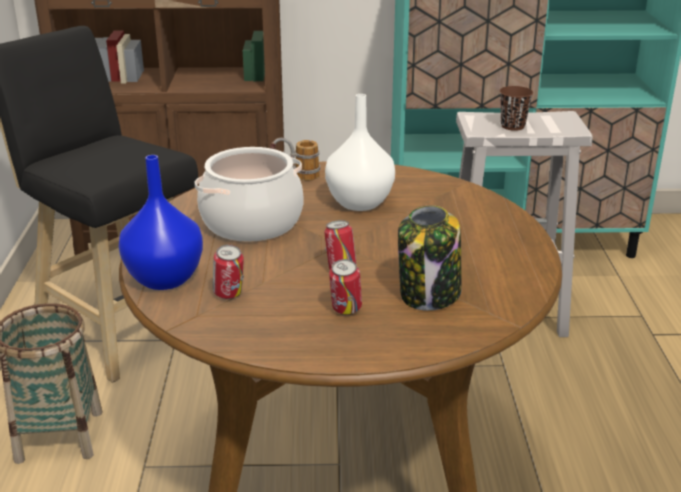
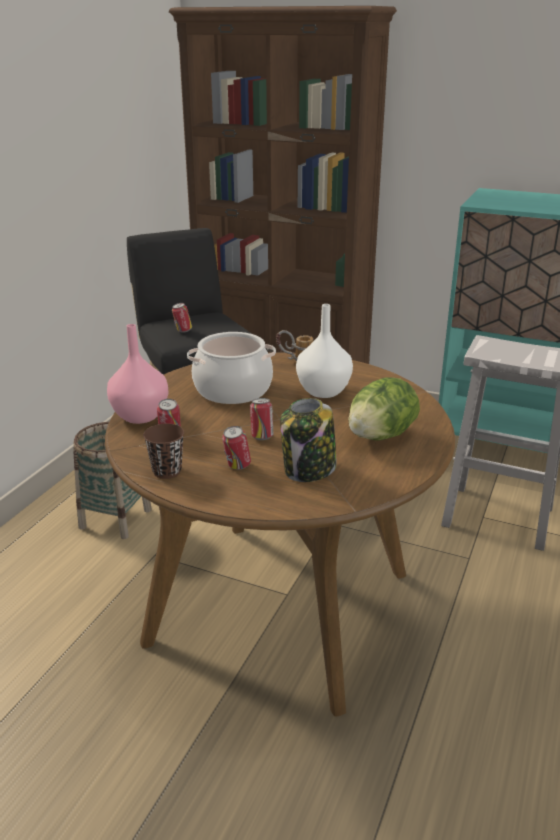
camera: 25 degrees right, 0 degrees up
(98, 165) = (182, 331): none -> can
(166, 278) = (141, 416): blue vase -> pink vase
(468, 239) = (380, 436): none -> lettuce
(512, 126) = (514, 354): brown cup -> brown cup (167, 471)

